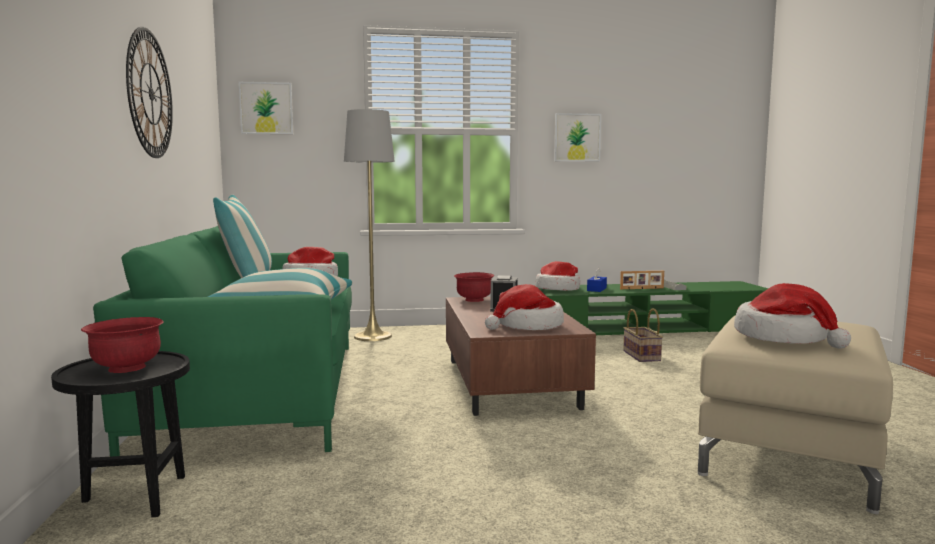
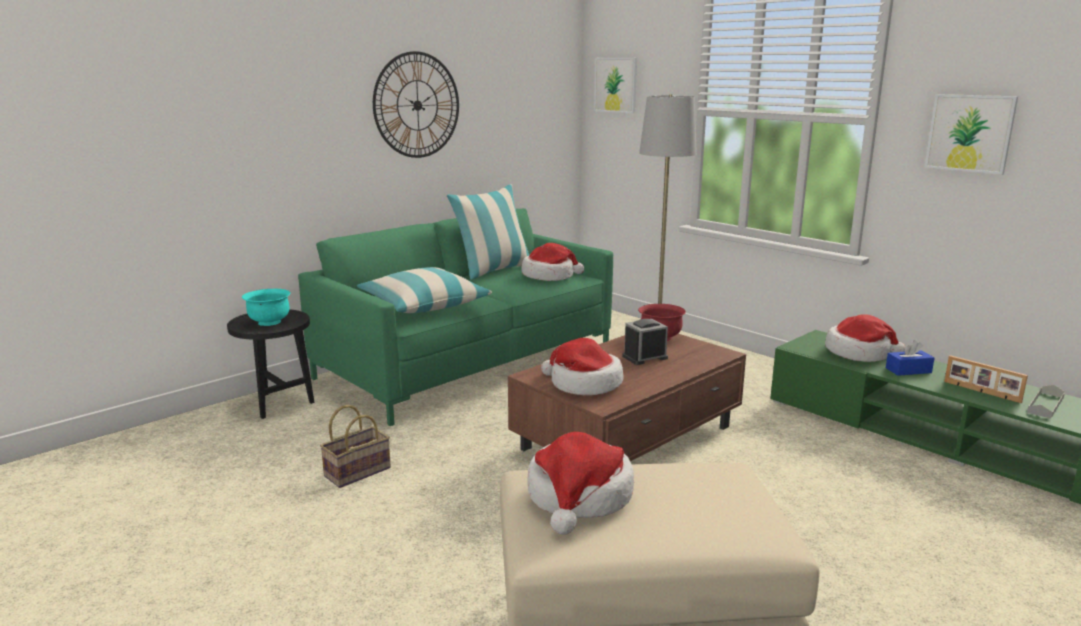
camera: 55 degrees right, 10 degrees up
(126, 368) = (269, 322): red bowl -> turquoise bowl
(640, 355) = (850, 479): basket -> basket (358, 471)

